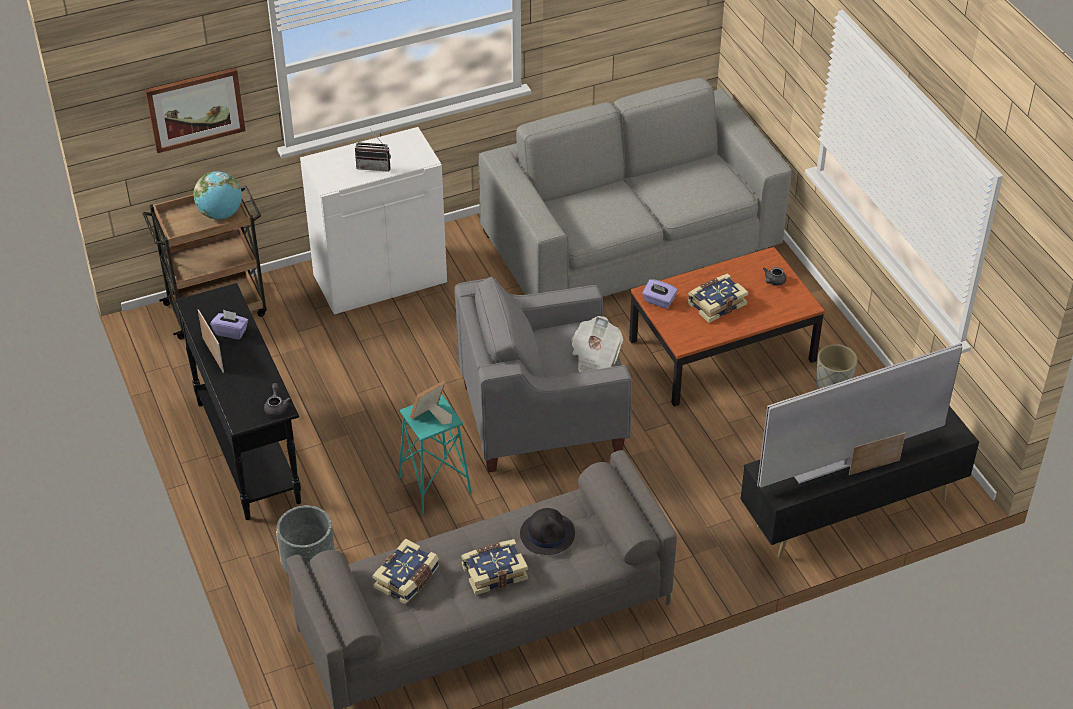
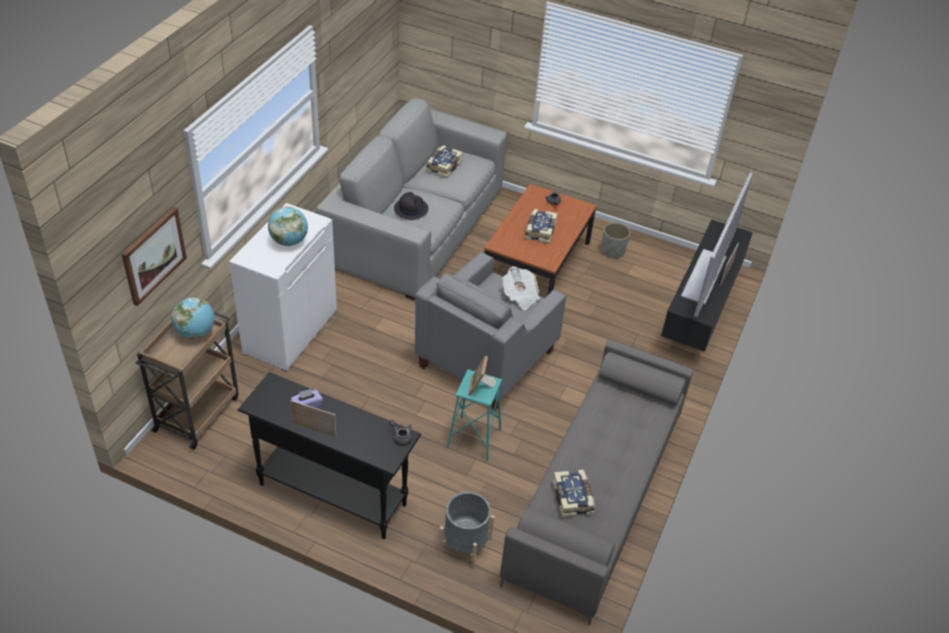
camera: 45 degrees left, 0 degrees up
(374, 166) = (289, 241): radio -> globe
(494, 572) = (614, 459): book -> book (443, 166)
(547, 534) = (614, 417): black hat -> black hat (411, 208)
(658, 301) = (508, 246): purple tissue box -> none

